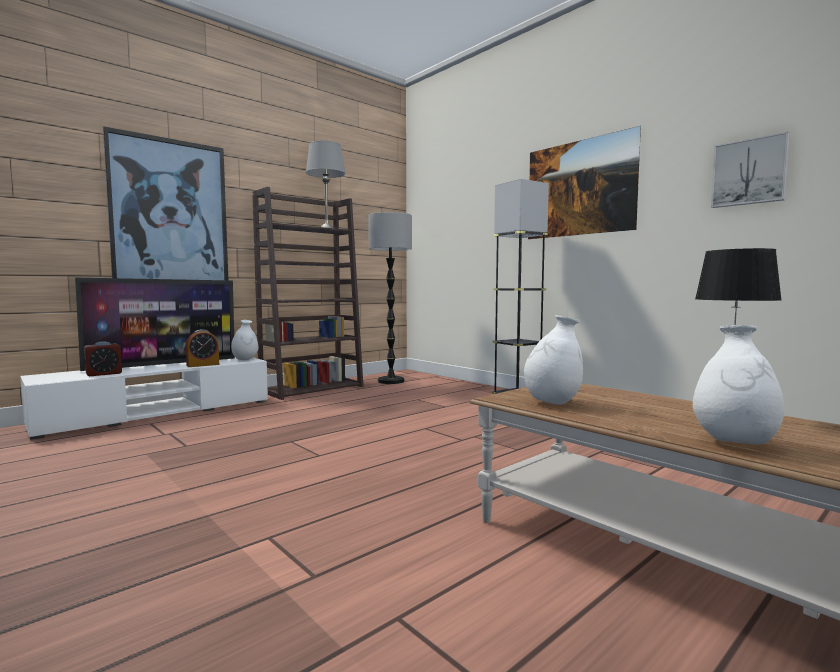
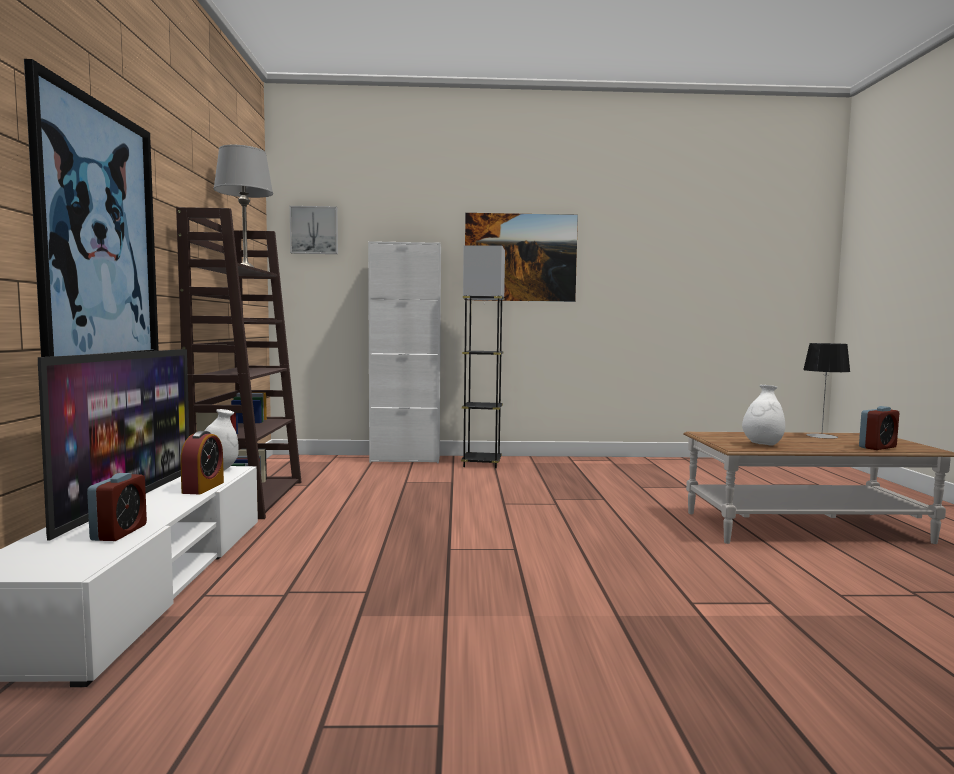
camera: 50 degrees left, 0 degrees up
(390, 381) = (309, 470): floor lamp -> none
(472, 386) = (405, 459): none -> white cabinet
(734, 443) = (877, 447): white vase -> alarm clock
(749, 172) = (656, 268): picture -> picture (314, 230)

